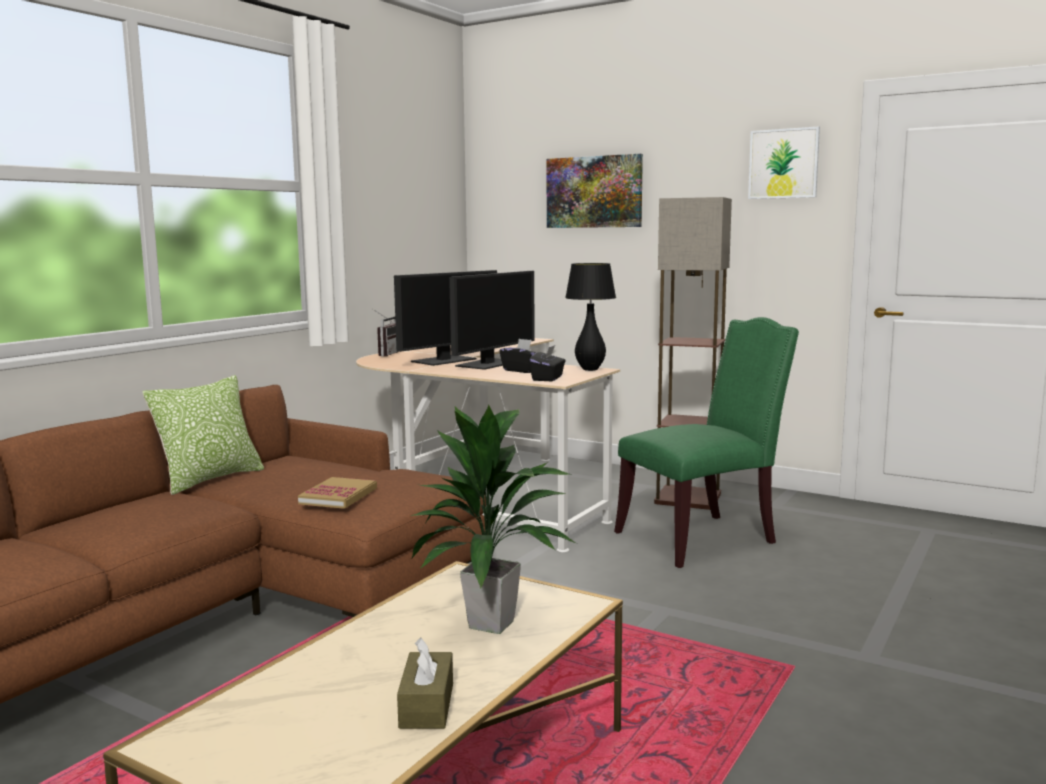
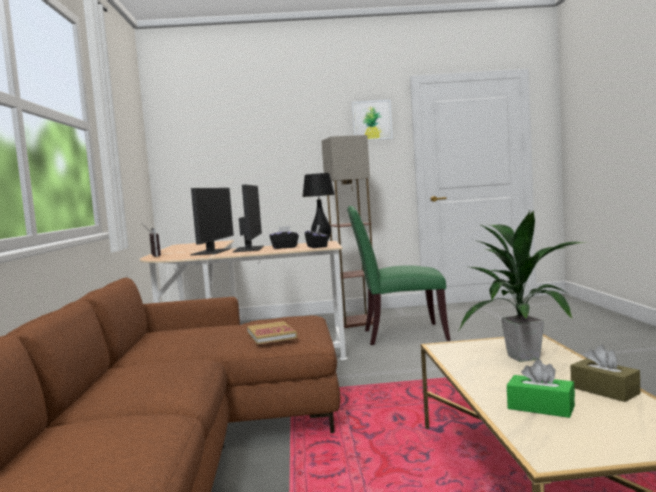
camera: 35 degrees left, 5 degrees down
(210, 479) = (130, 354): pillow -> none
(314, 691) = (541, 407): none -> green tissue box
(594, 192) = (251, 141): picture -> none
(702, 538) = (400, 335): green chair -> green chair turned 120 degrees counterclockwise

